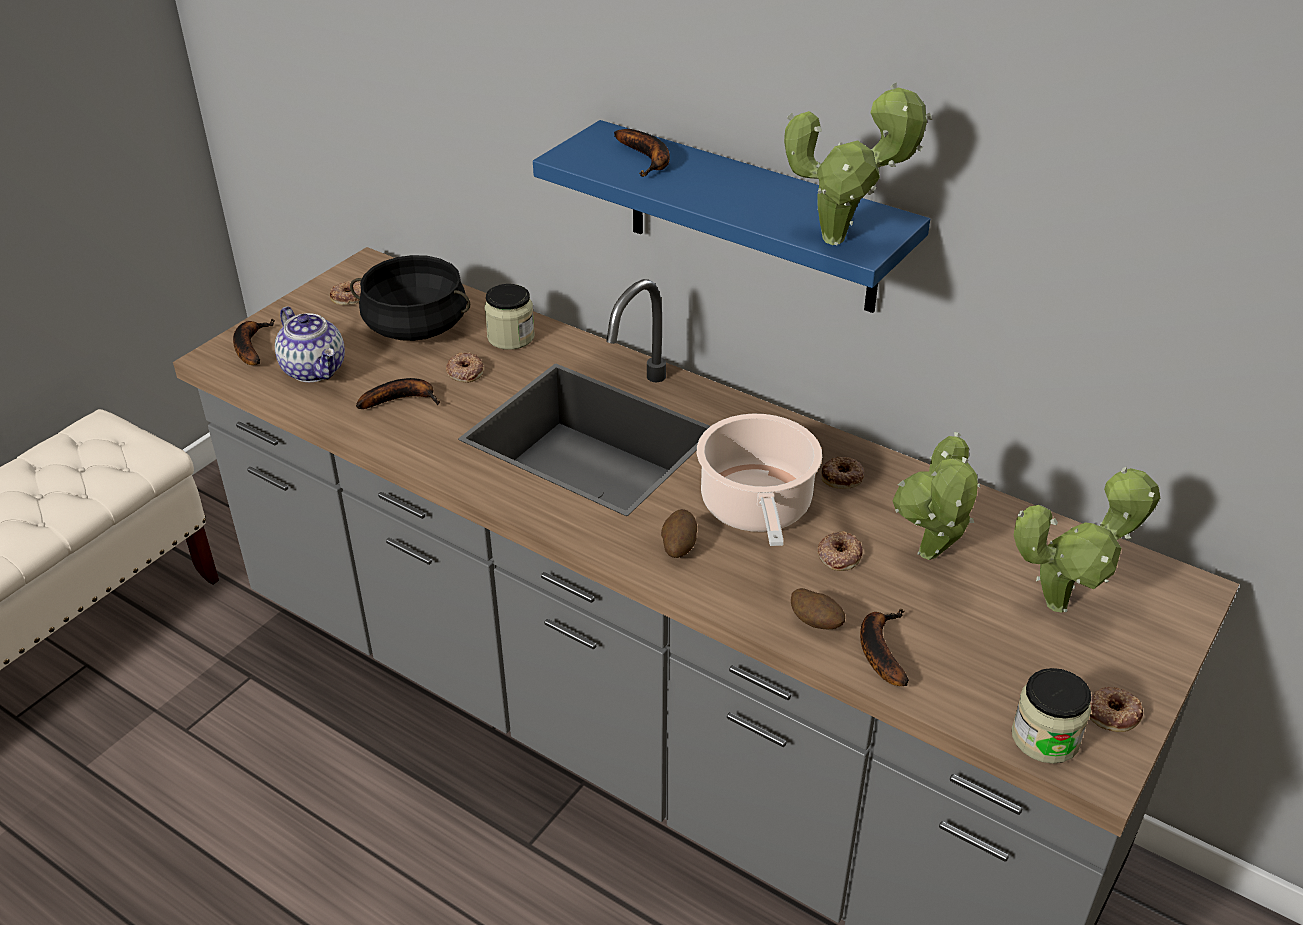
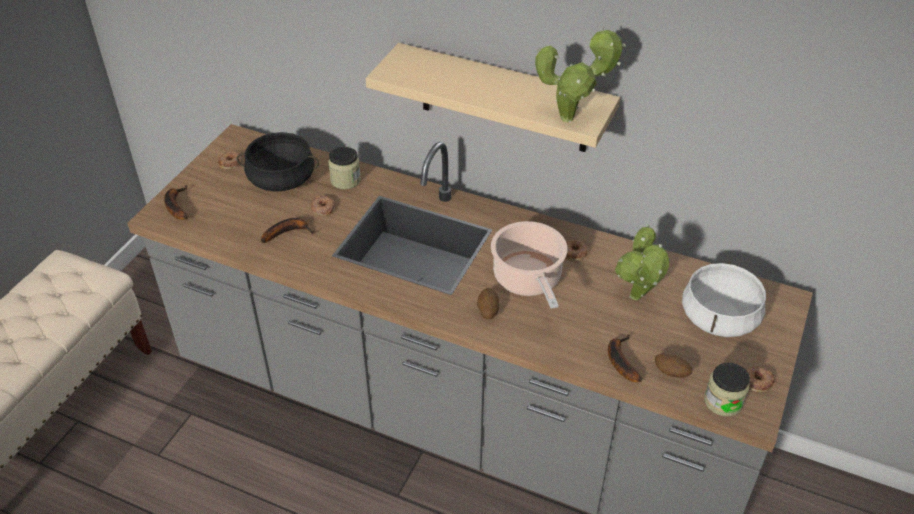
camera: 10 degrees left, 5 degrees up
(315, 370) = (224, 218): teapot -> none
(648, 159) = (438, 70): banana -> none
(752, 218) = (504, 99): blue shelf -> beige shelf
(816, 623) = (580, 349): potato -> potato (671, 373)
(839, 555) = (584, 304): donut -> none
(1064, 603) = (718, 317): potted plant -> white cooking pot

